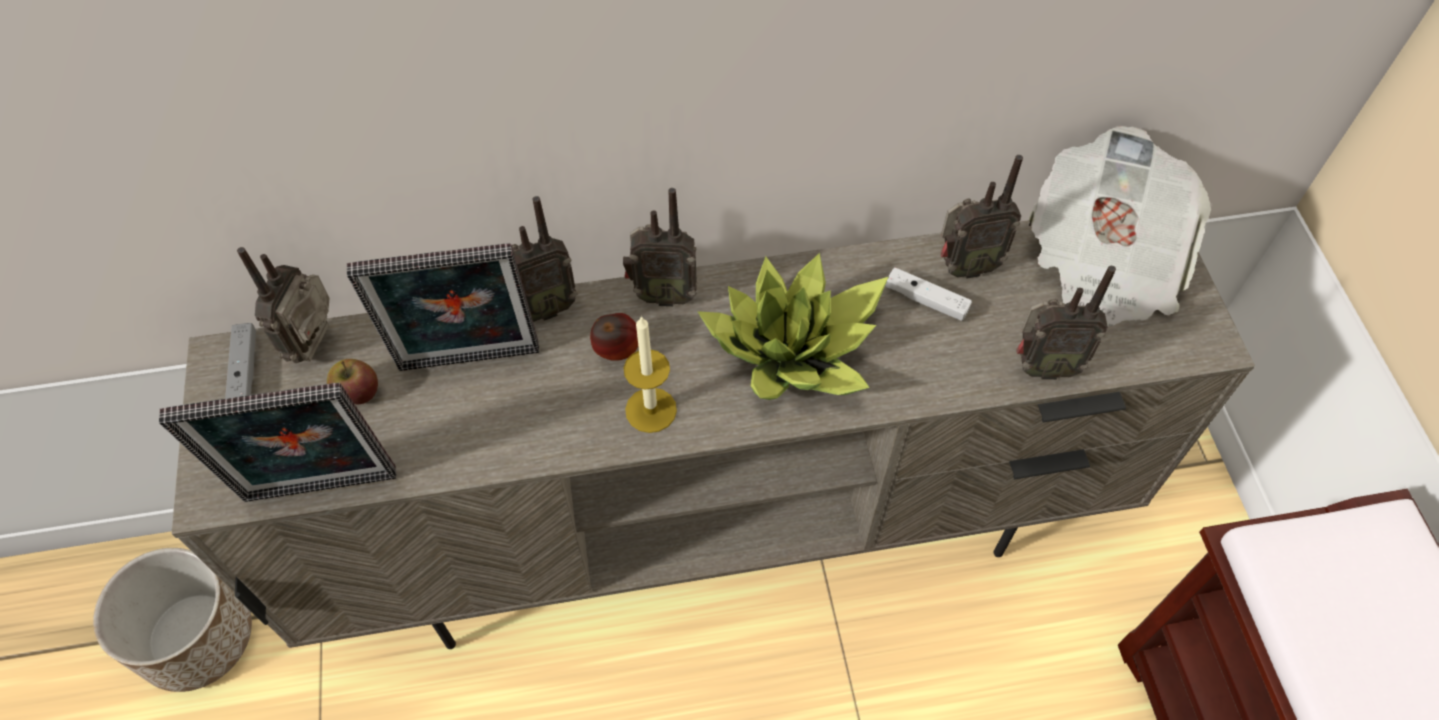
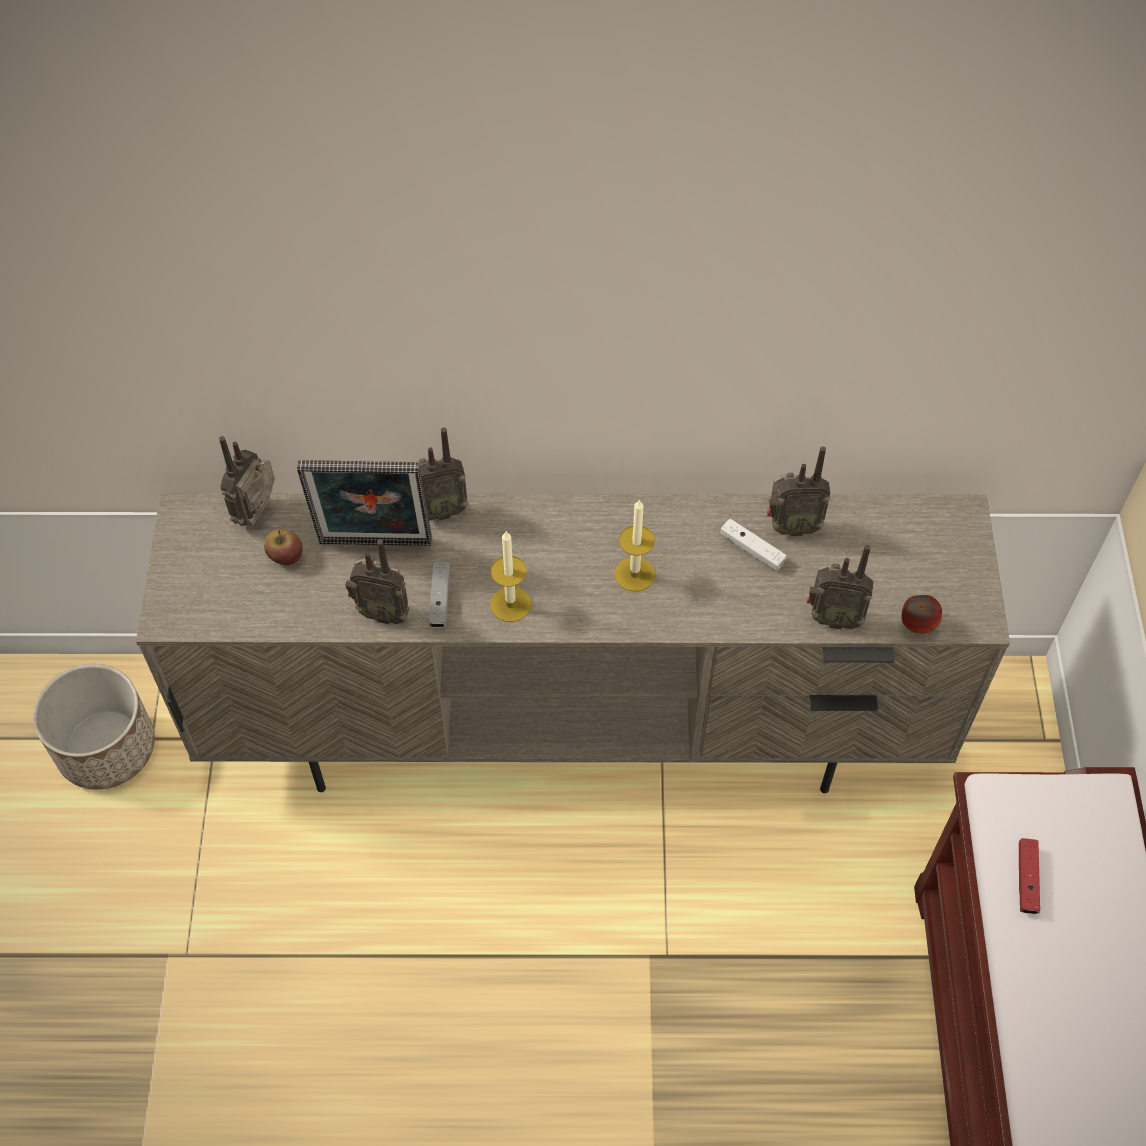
camera: 10 degrees right, 0 degrees up
(245, 369) = (201, 525): grey game controller -> grey game controller (440, 599)
(320, 493) = (248, 629): picture frame -> none
(617, 352) = (492, 554): apple -> apple (916, 626)
(663, 294) = (538, 513): radio -> radio (383, 612)
(794, 350) = (634, 574): potted plant -> candle
(1102, 263) = (908, 540): newspaper -> none
(1340, 651) = (1026, 879): none -> red game controller

